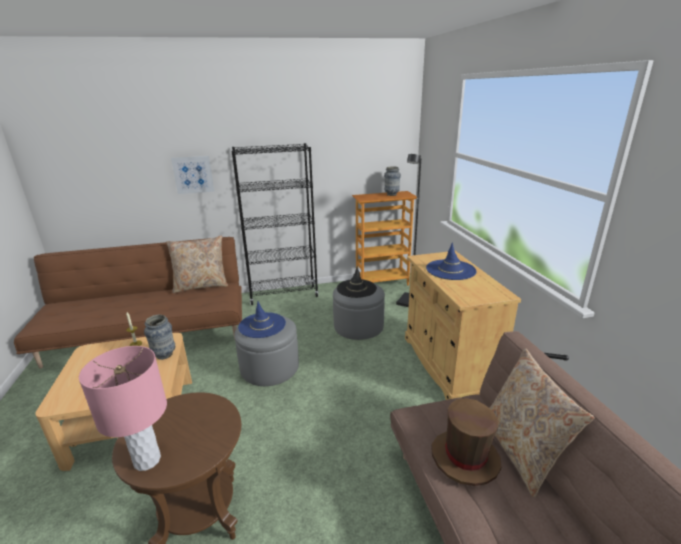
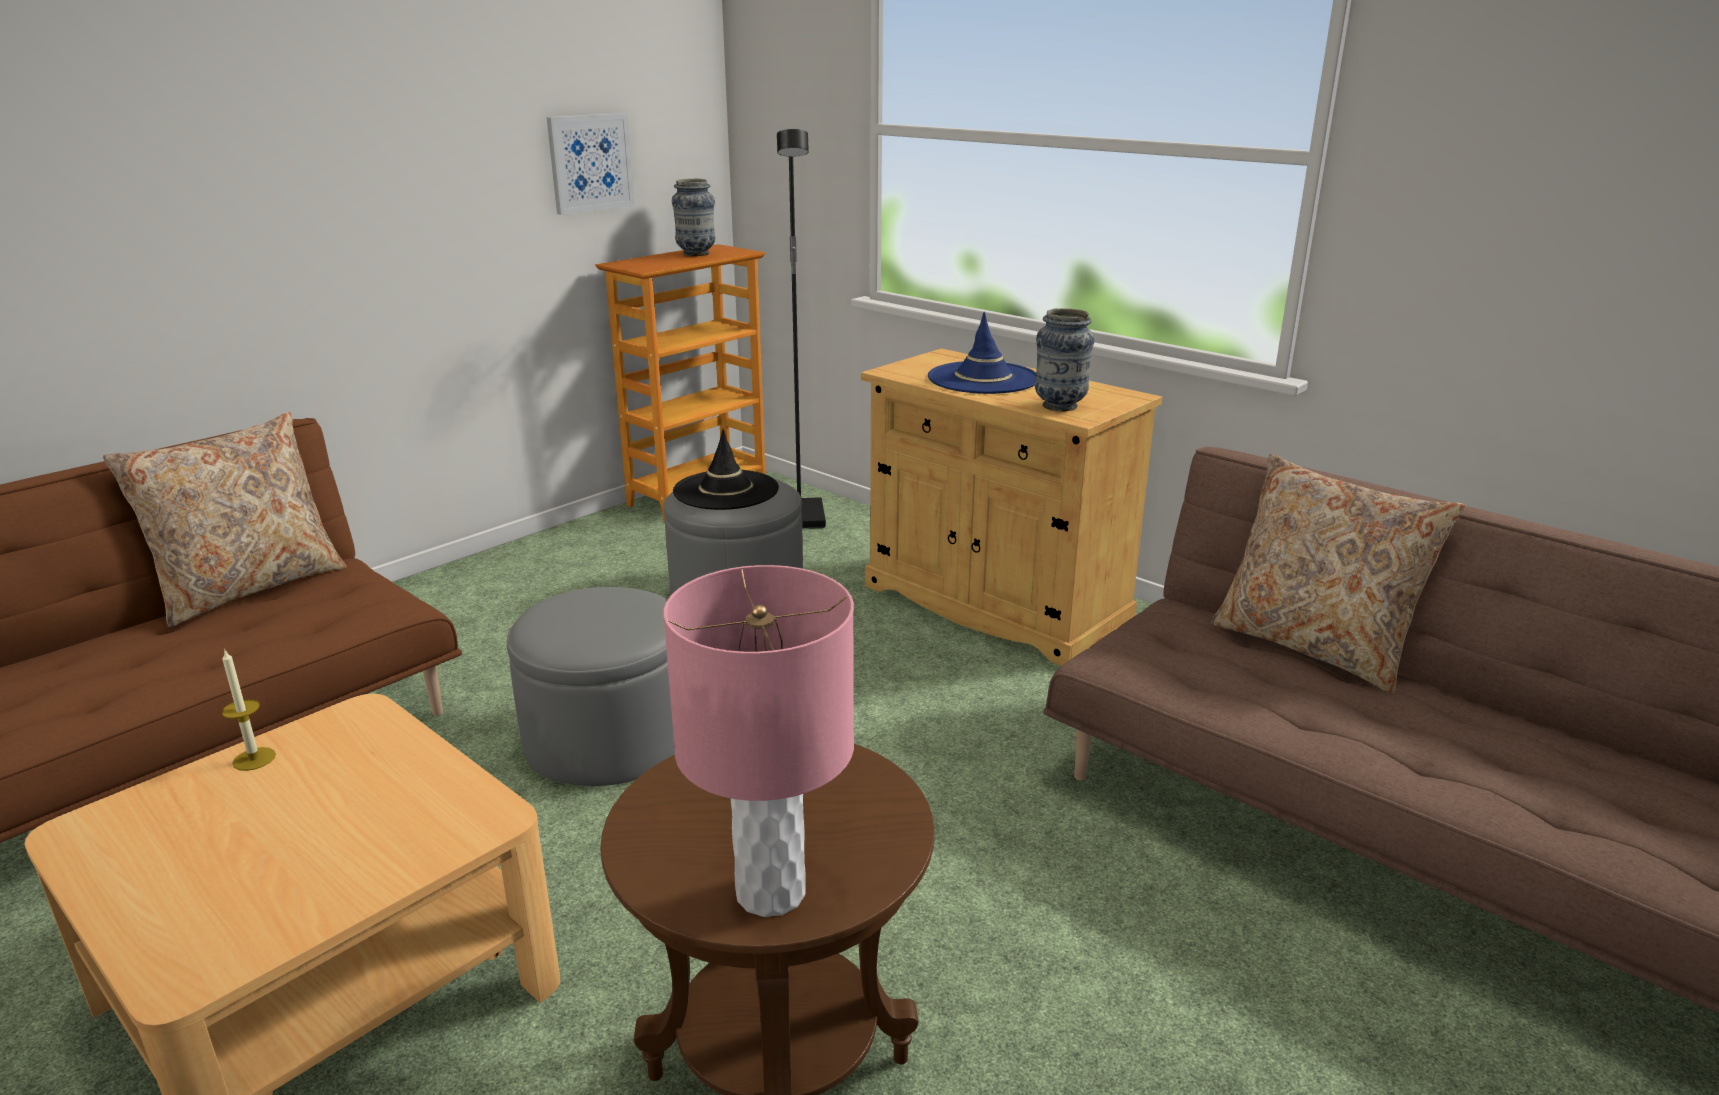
camera: 35 degrees left, 0 degrees up
(164, 355) = (398, 750): vase -> vase (1060, 406)
(193, 174) = (116, 229): picture -> picture (590, 163)
(262, 325) = (585, 616): blue hat -> none
(284, 295) = (461, 581): black bookcase -> none
(464, 458) = (1256, 684): brown hat -> none

